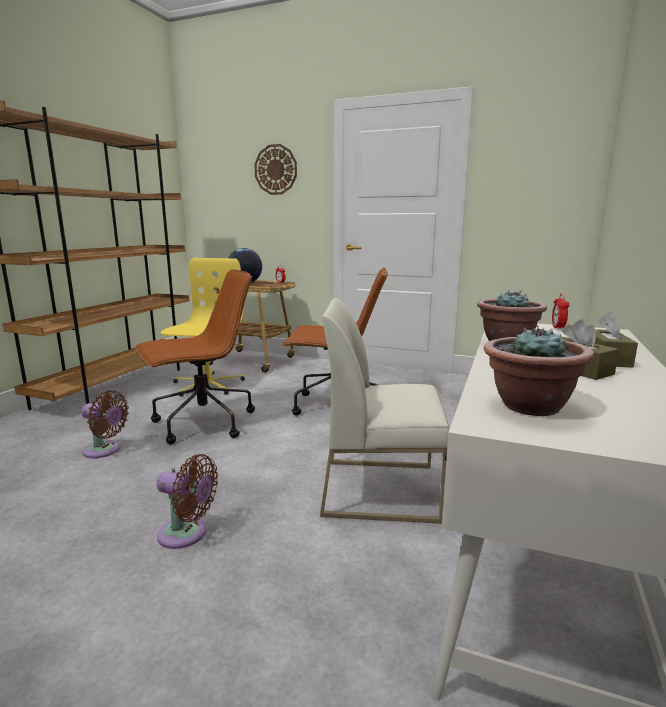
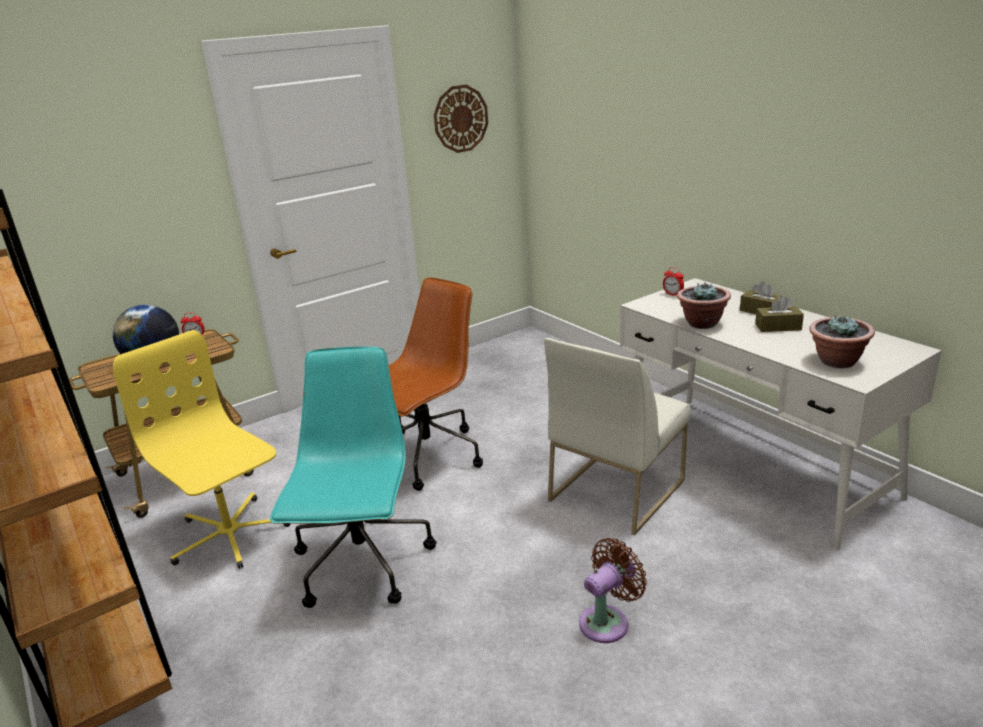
camera: 55 degrees left, 10 degrees up
(105, 450) = (356, 666): brown fan -> none
(202, 423) = (363, 565): brown office chair -> turquoise office chair
(275, 169) = (116, 159): wall clock -> wall clock (460, 119)

